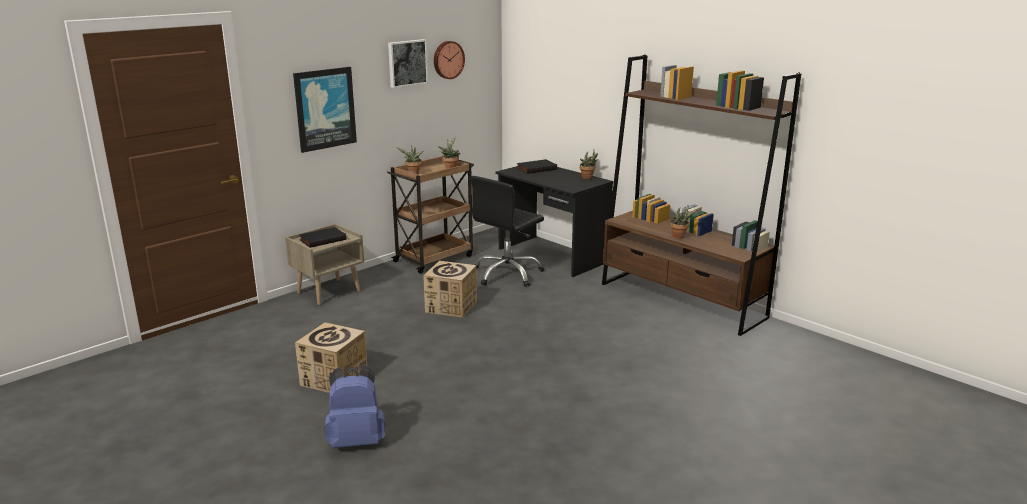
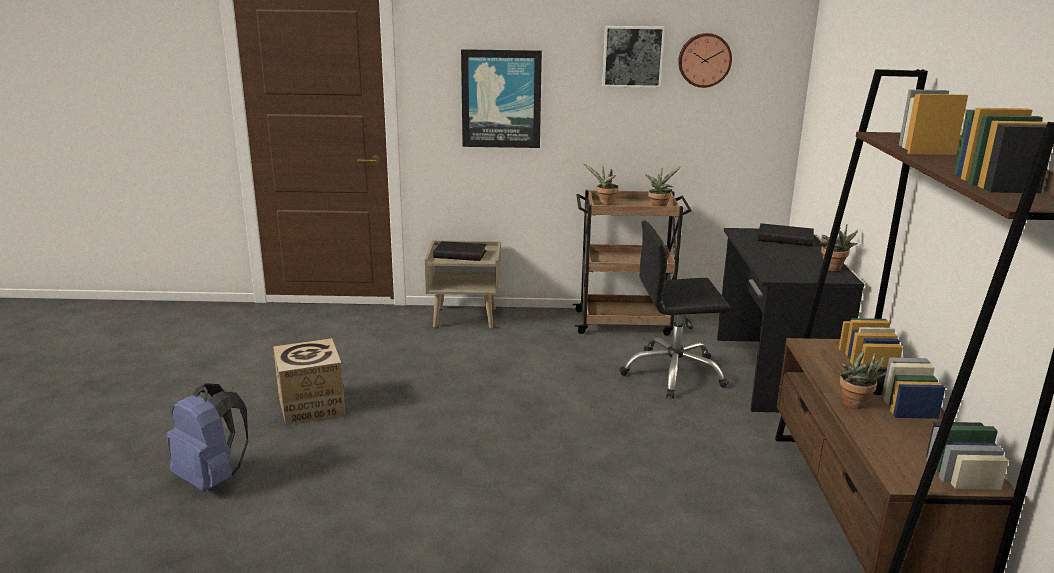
camera: 45 degrees right, 0 degrees up
(451, 306) = (543, 383): cardboard box -> none

